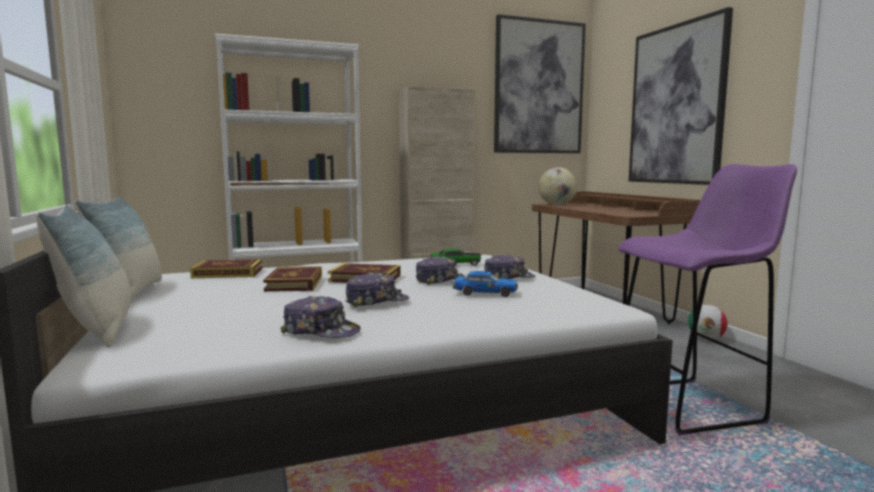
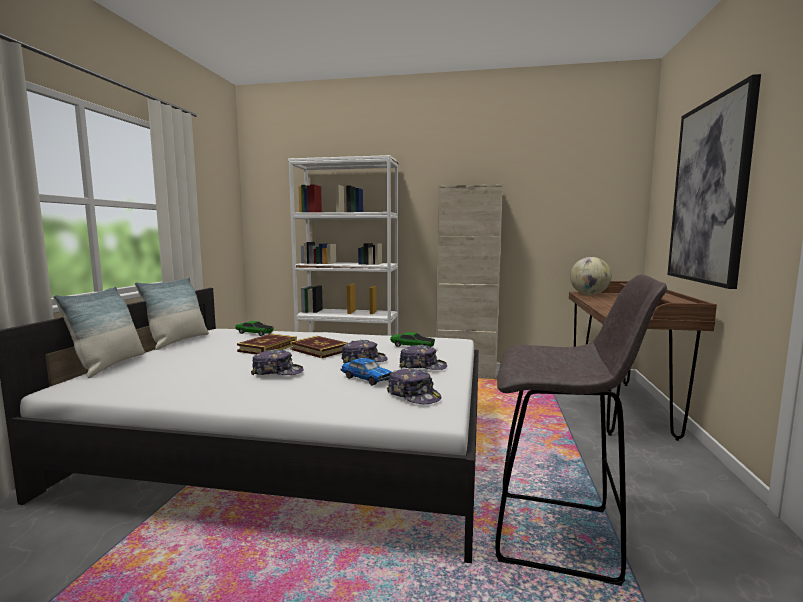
camera: 30 degrees right, 0 degrees up
(228, 273) = (254, 333): book -> toy car
(321, 331) = (193, 390): cap -> cap (414, 395)
(538, 87) = (586, 176): picture -> none
(690, 405) = (560, 535): purple stool -> grey stool
(706, 339) = (698, 468): football -> none

